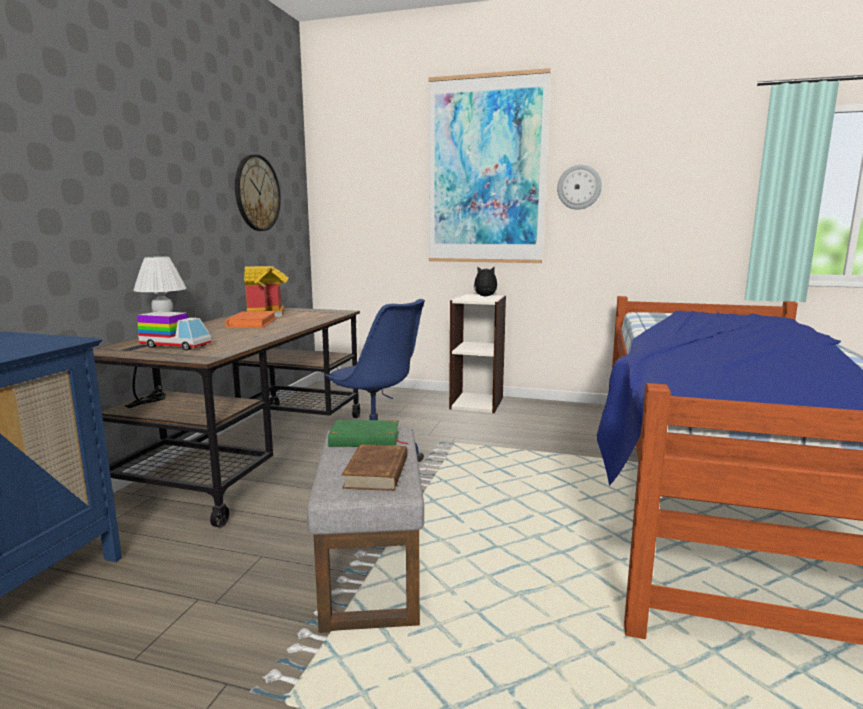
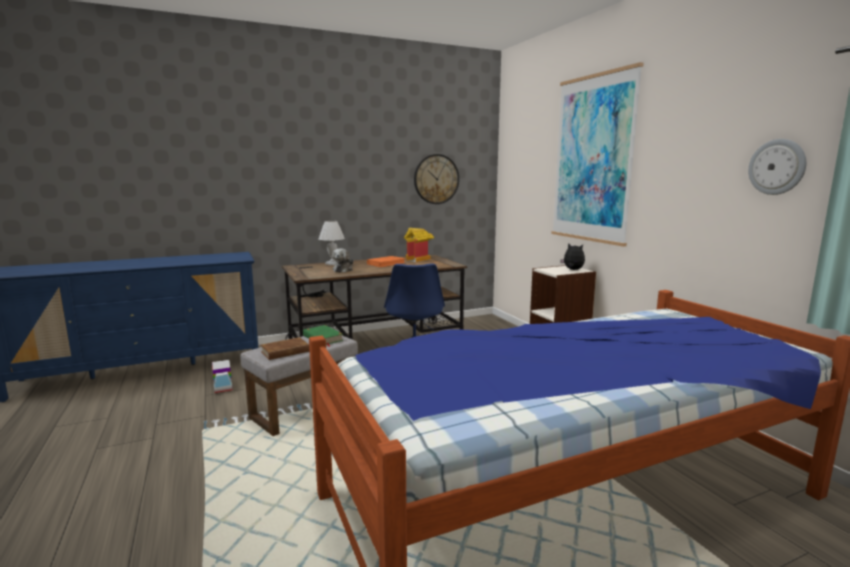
camera: 50 degrees right, 0 degrees up
(176, 346) = (316, 269): toy truck -> toy truck (223, 385)
(223, 338) = (343, 270): none -> plush toy
(579, 187) = (659, 175): wall clock -> wall clock (777, 167)

